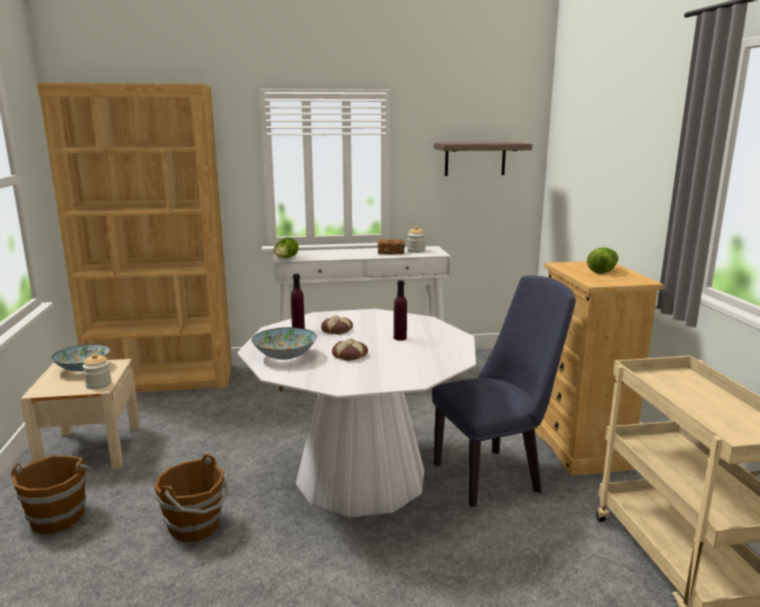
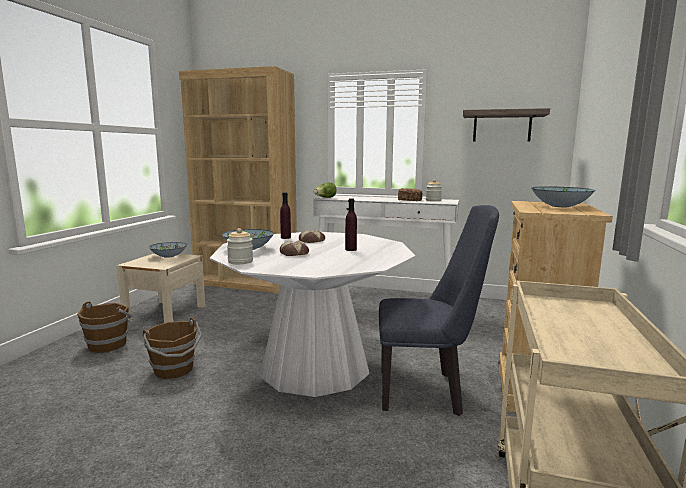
camera: 25 degrees right, 5 degrees down
(98, 384) = (165, 264): jar -> jar (240, 261)
(602, 270) = (560, 206): lettuce -> bowl

